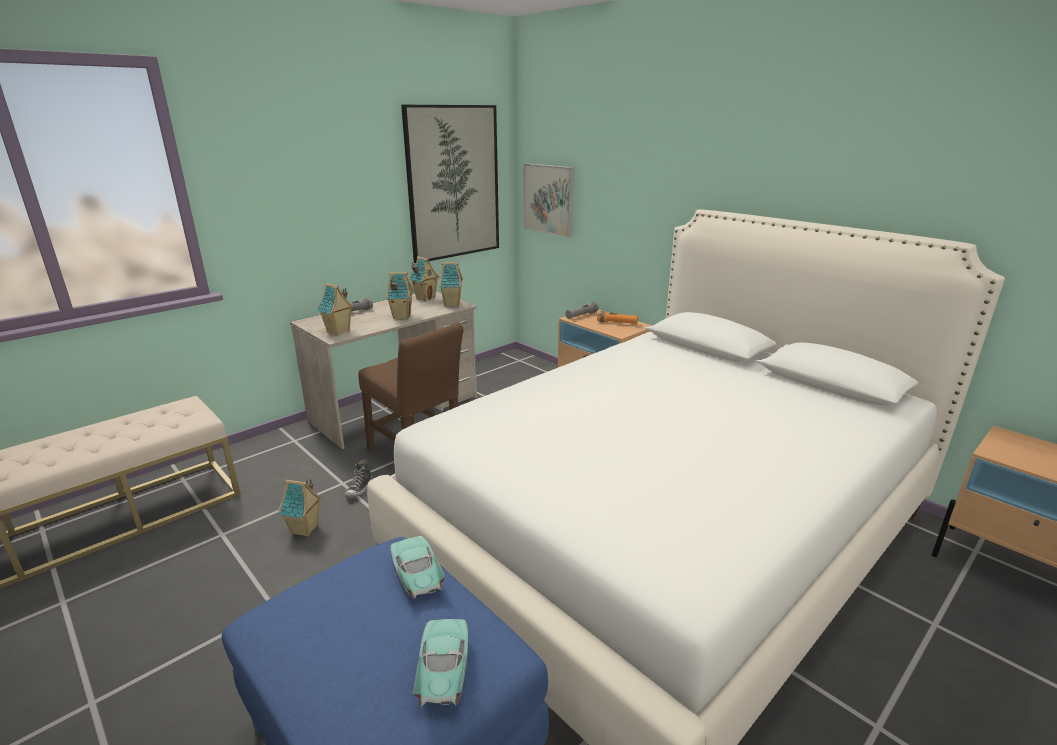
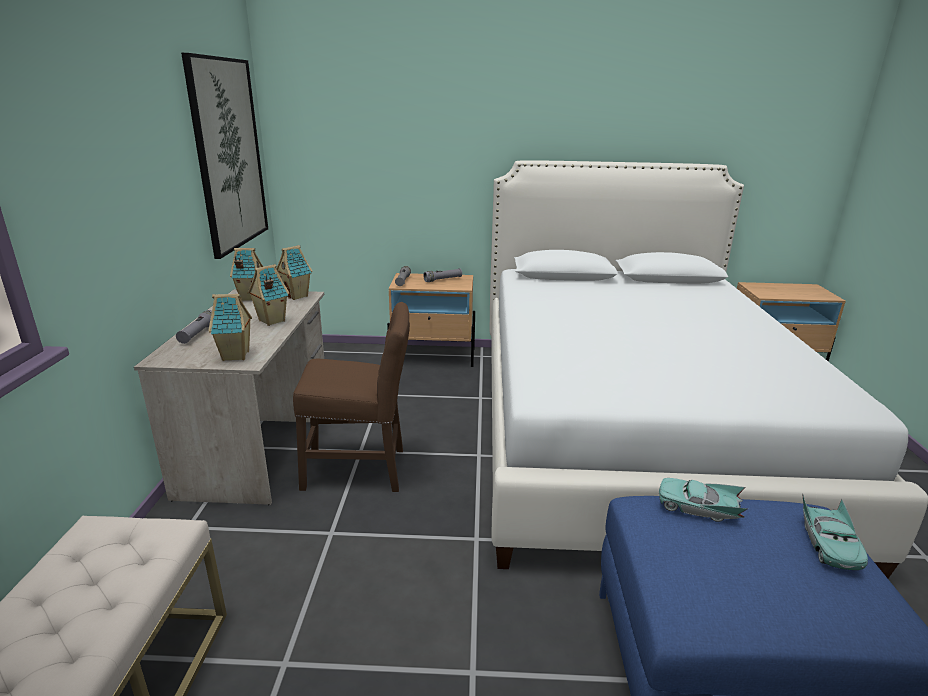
camera: 45 degrees left, 0 degrees up
(305, 530) = (373, 593): toy house -> none
(359, 489) = (359, 527): shoe -> none
(444, 670) = (828, 543): turquoise toy car -> turquoise toy car turned 120 degrees counterclockwise
(548, 199) = (322, 167): picture -> none
(617, 323) = (443, 280): orange flashlight -> grey flashlight

